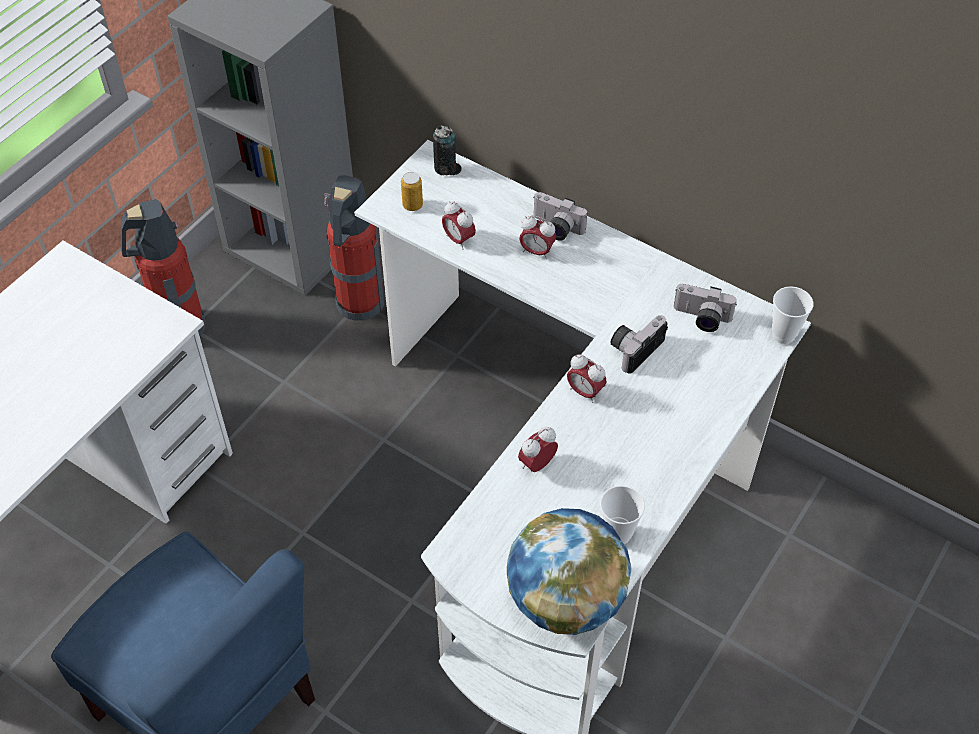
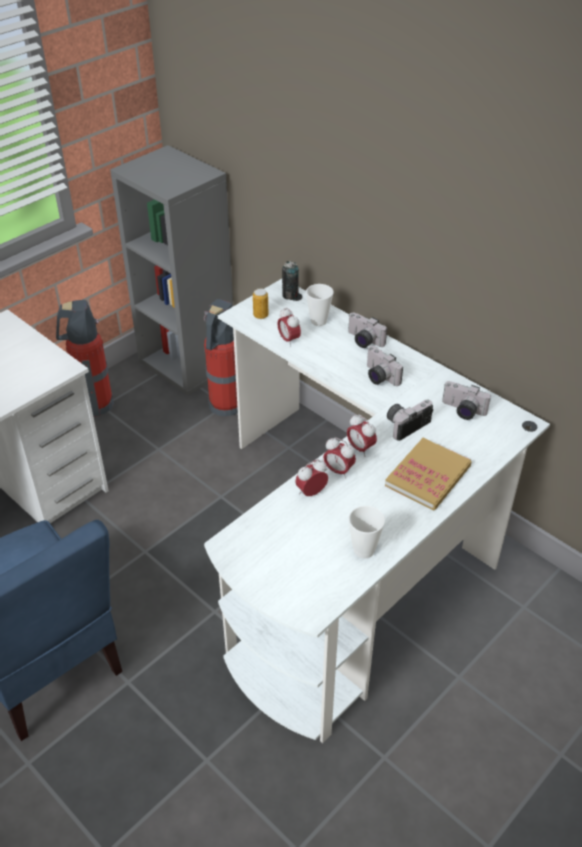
camera: 10 degrees right, 10 degrees down
(536, 251) = (345, 354): alarm clock -> alarm clock (338, 471)
(565, 599) = (310, 591): globe -> none
(586, 281) = (378, 377): none -> camera
(675, 419) = (428, 476): none -> book
(783, 335) = (526, 429): cup -> cup (318, 321)

